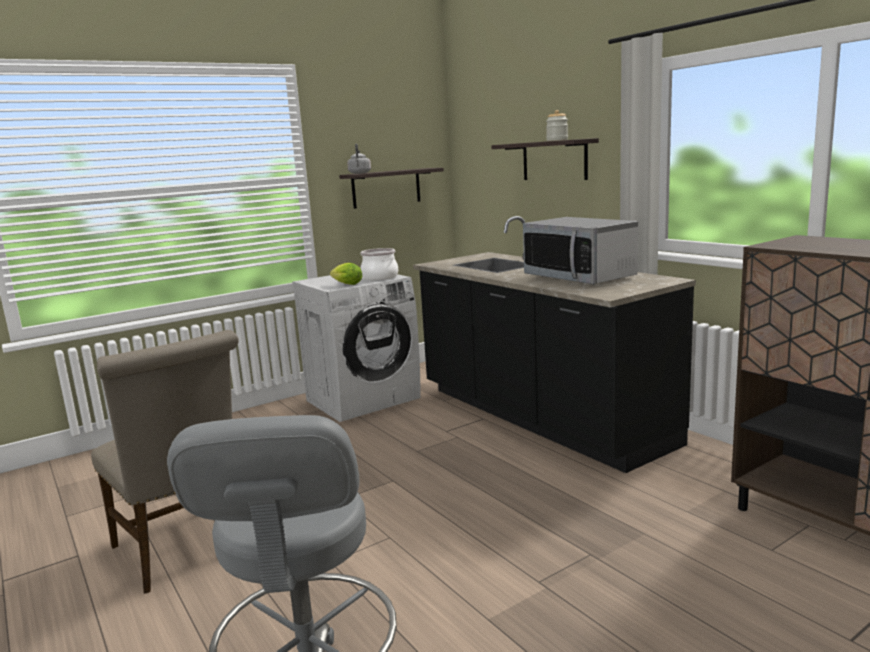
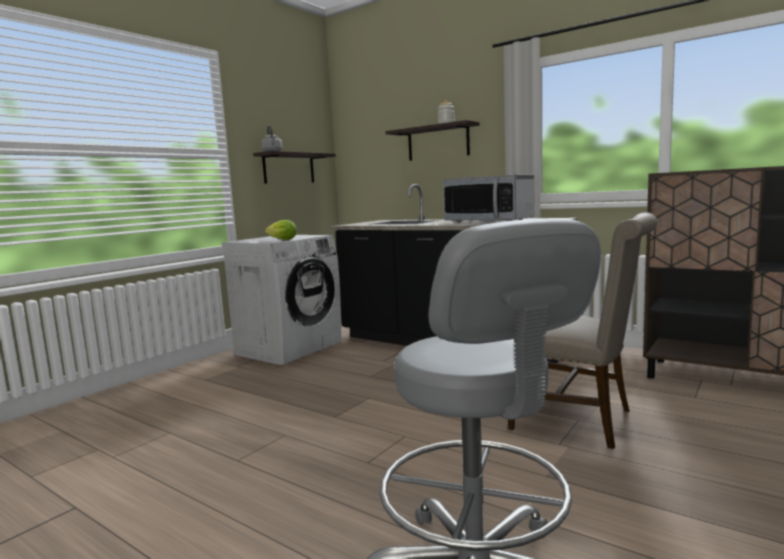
camera: 20 degrees left, 5 degrees down
(186, 550) = (206, 480): beige chair -> beige chair (579, 420)
(380, 277) = (305, 236): cooking pot -> none

